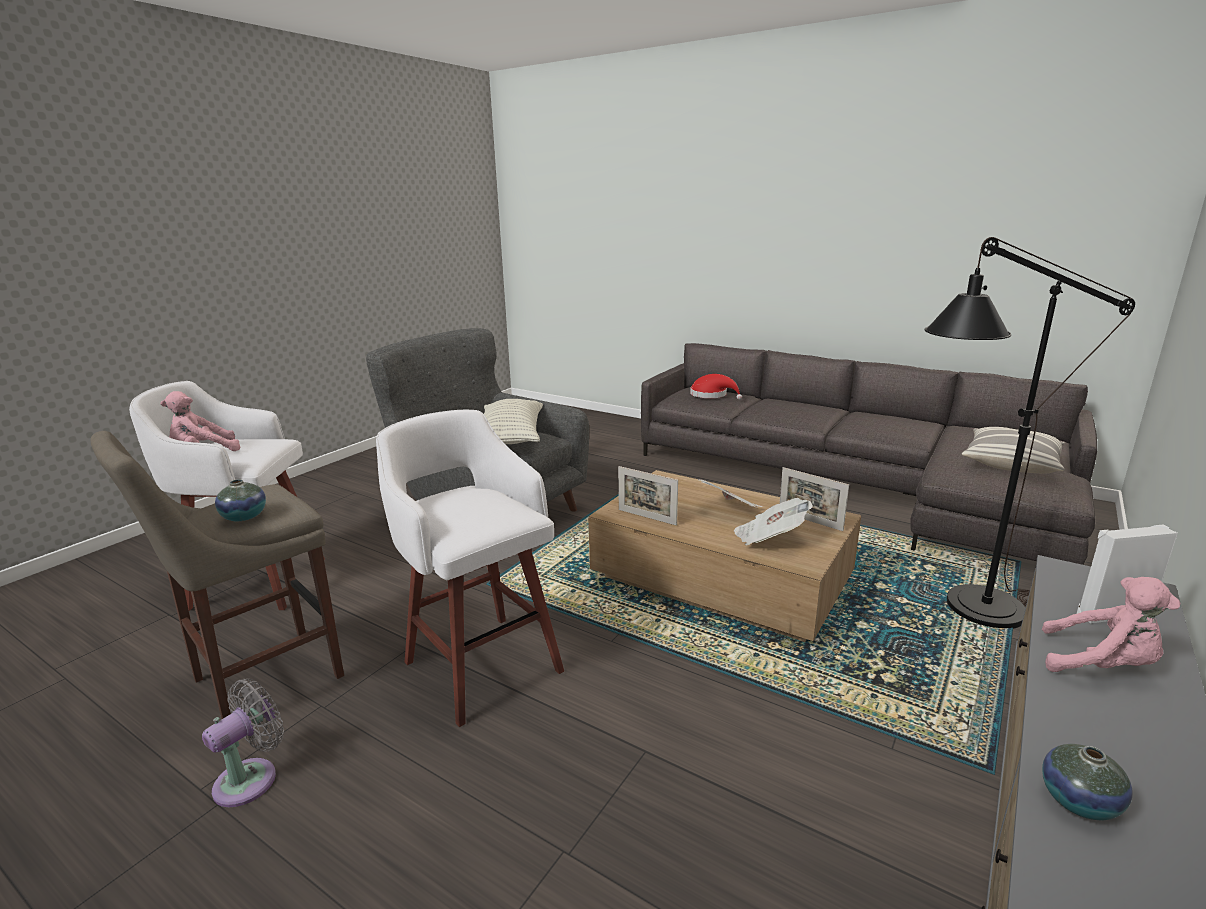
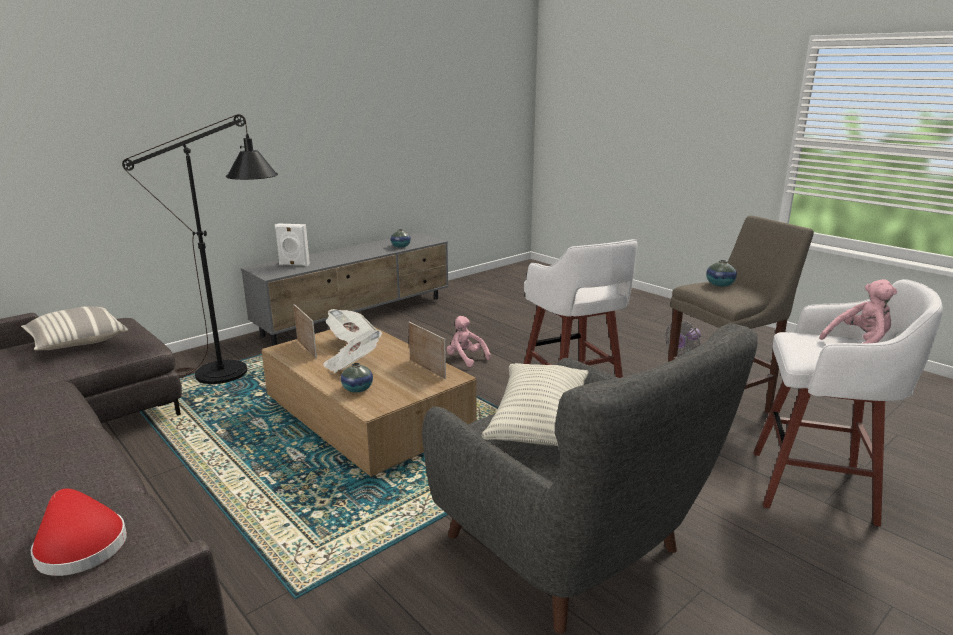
camera: 165 degrees left, 0 degrees up
(693, 489) = (357, 389): none -> vase
(1101, 665) = (334, 258): pink plush toy -> pink plush toy (465, 358)

